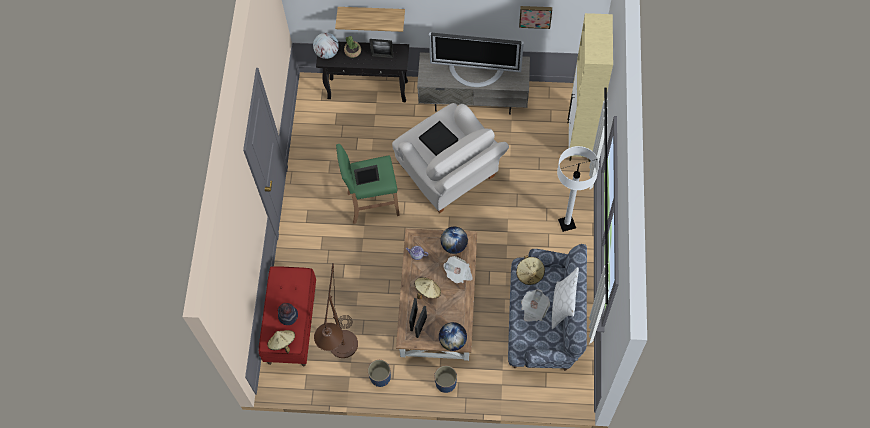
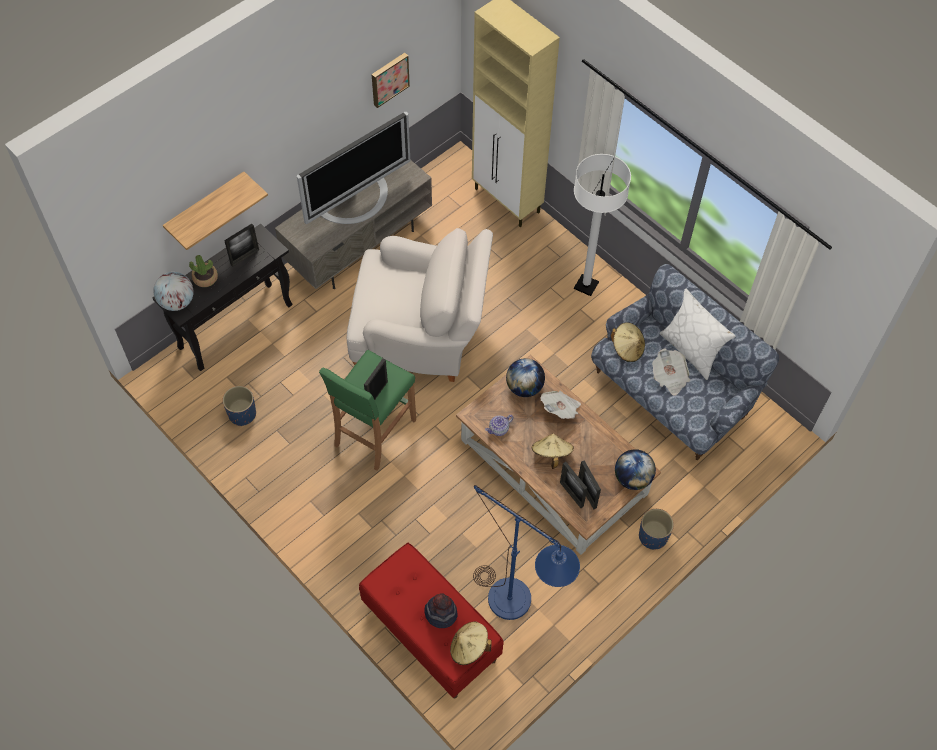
camera: 50 degrees left, 5 degrees down
(343, 352) = (518, 608): brown floor lamp -> blue floor lamp
(380, 377) = (585, 594): blue planter -> blue planter (242, 414)
(438, 139) = (395, 295): black tray -> none

